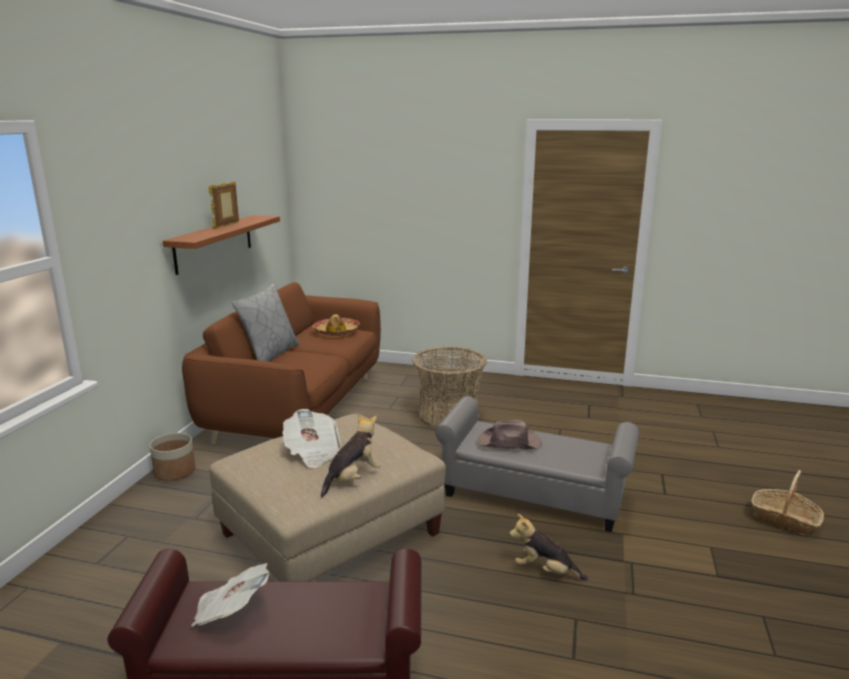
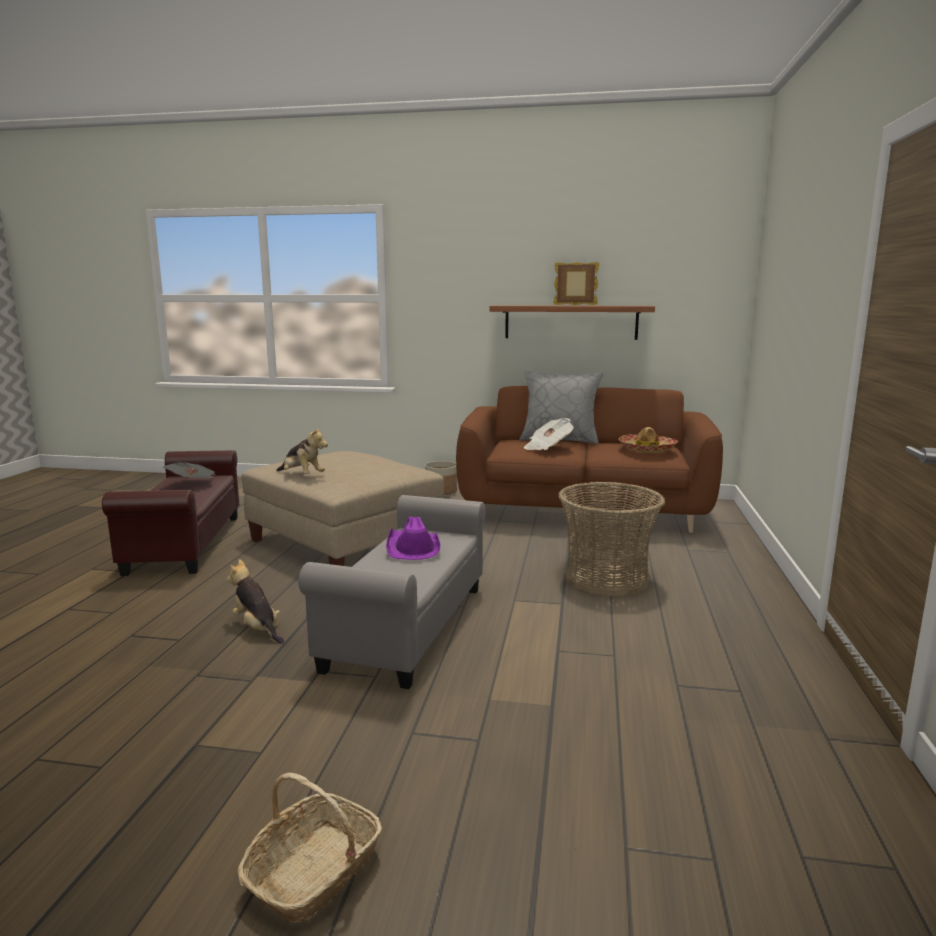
camera: 85 degrees right, 5 degrees down
(312, 452) = (345, 462): newspaper -> newspaper (547, 447)
(510, 443) = (413, 547): brown hat -> purple hat
(545, 571) = (257, 628): plush toy -> plush toy turned 60 degrees counterclockwise

